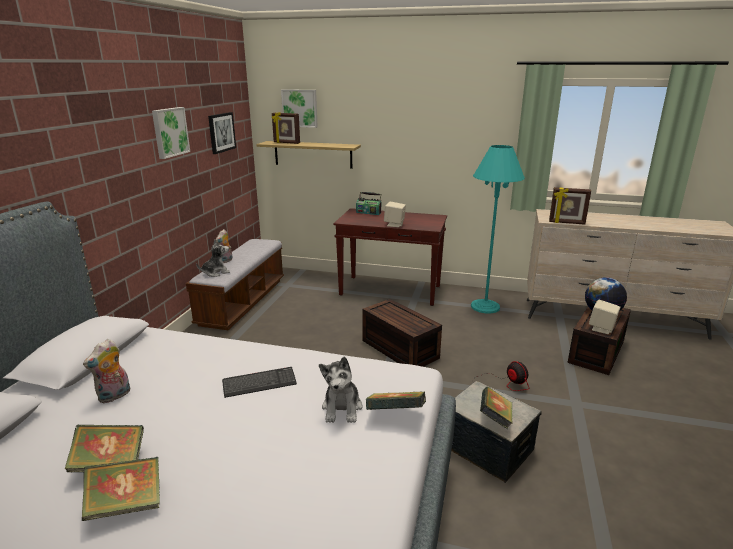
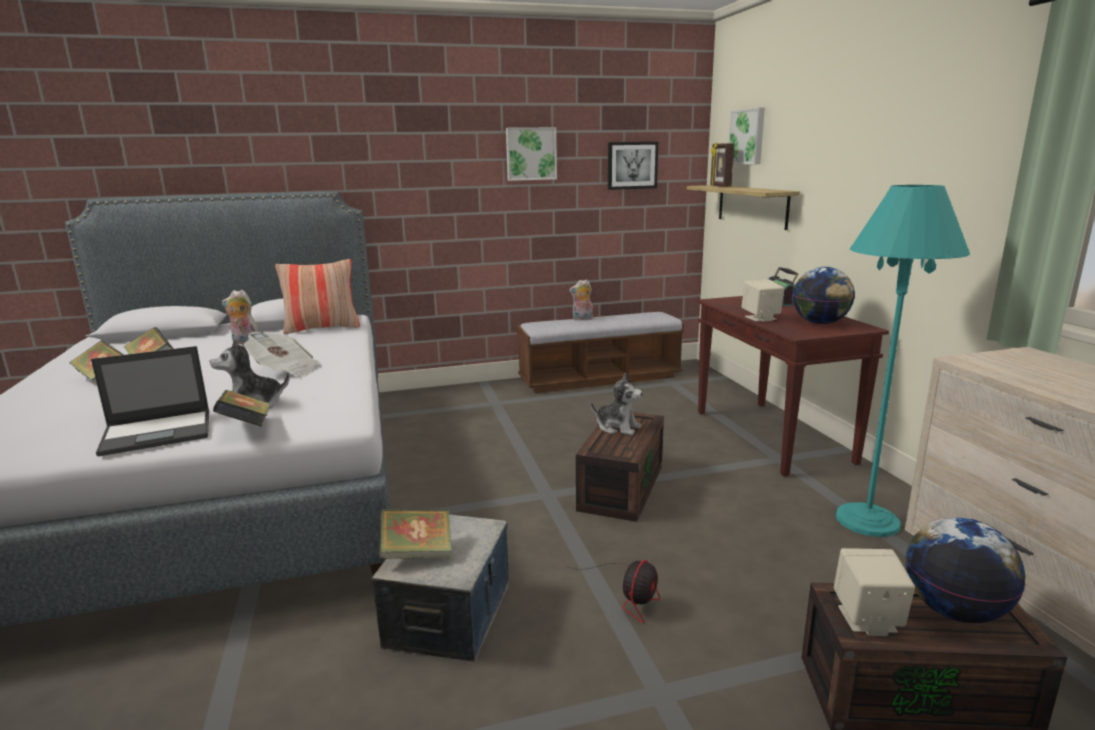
camera: 60 degrees right, 5 degrees down
(136, 348) = (322, 328): none -> pillow
(215, 272) = (548, 323): plush toy -> plush toy (618, 427)
(259, 383) = (284, 371): keyboard -> newspaper
(367, 461) = (159, 432): none -> laptop
(420, 219) = (820, 323): none -> globe
(566, 223) = (996, 374): picture frame -> none

